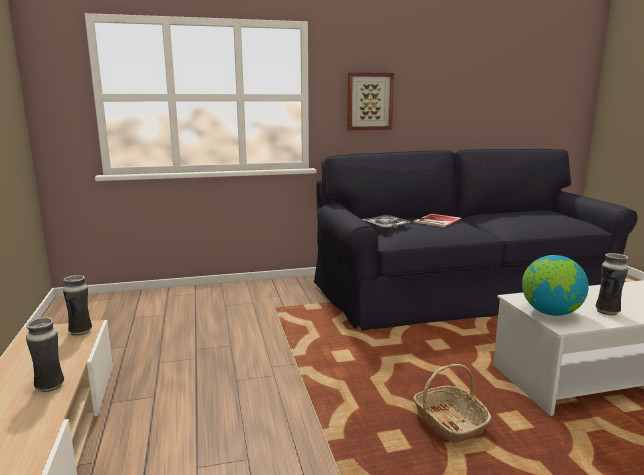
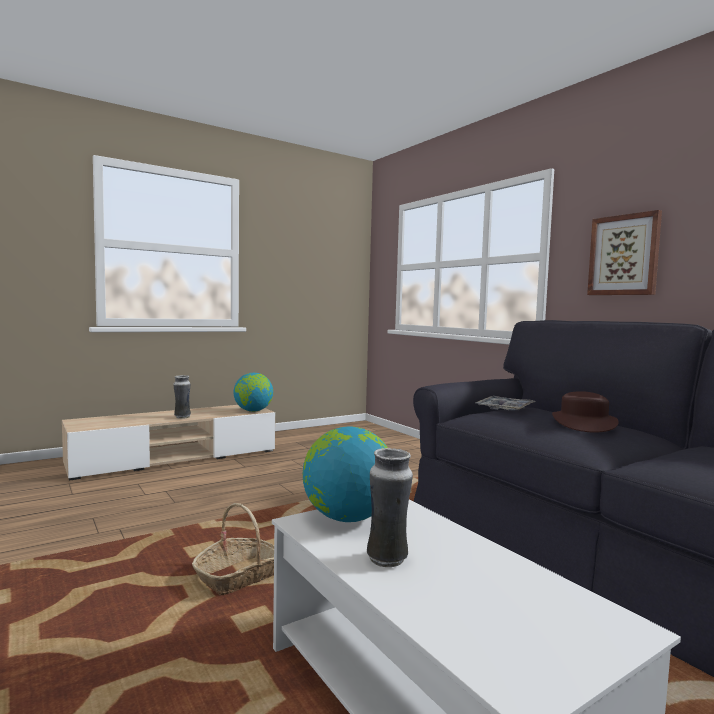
camera: 70 degrees right, 10 degrees down
(81, 331) = (253, 411): vase -> globe
(436, 221) = (583, 423): book -> brown hat

